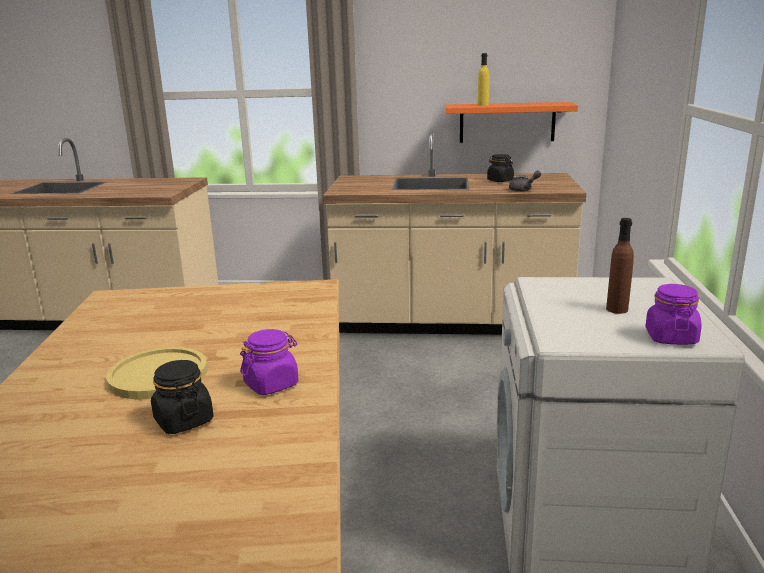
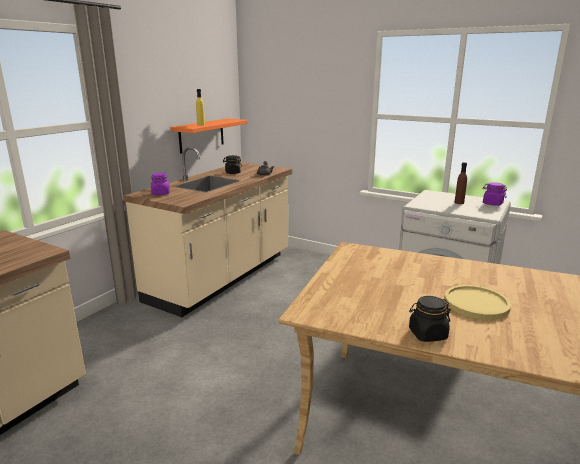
camera: 65 degrees left, 0 degrees up
(183, 420) = (538, 301): black jar -> black jar (427, 334)
(271, 384) = (497, 276): purple jar -> purple jar (161, 193)

